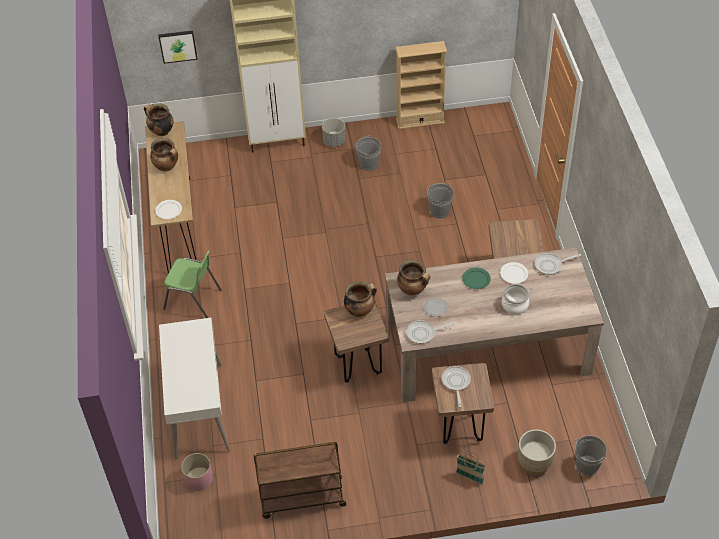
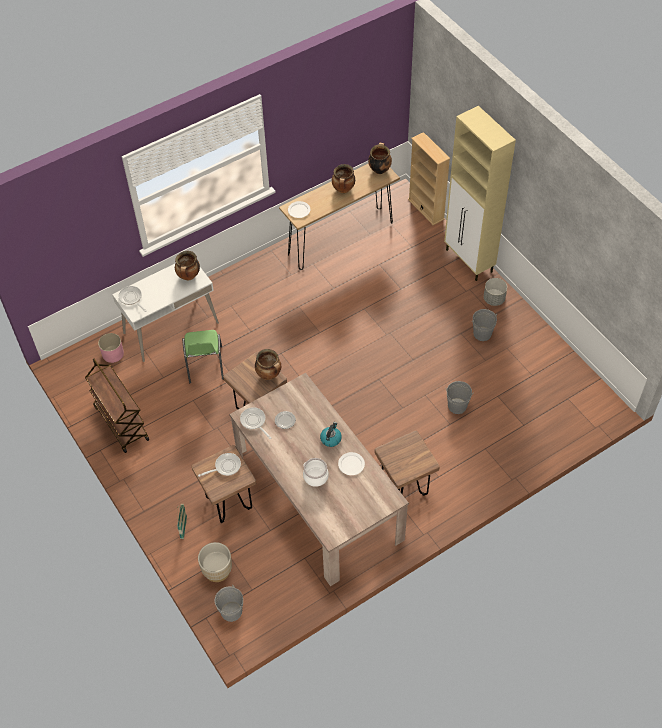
camera: 65 degrees right, 5 degrees up
(178, 46) = (442, 126): picture -> none
(193, 299) = (271, 280): green chair -> green chair (205, 365)
(413, 290) = (297, 398): cooking pot -> cooking pot (189, 276)
(420, 121) = (560, 351): beige bookcase -> beige bookcase (426, 209)
(476, 279) = (331, 439): green plate -> kettle
(550, 265) = (375, 489): frying pan -> frying pan (131, 298)

